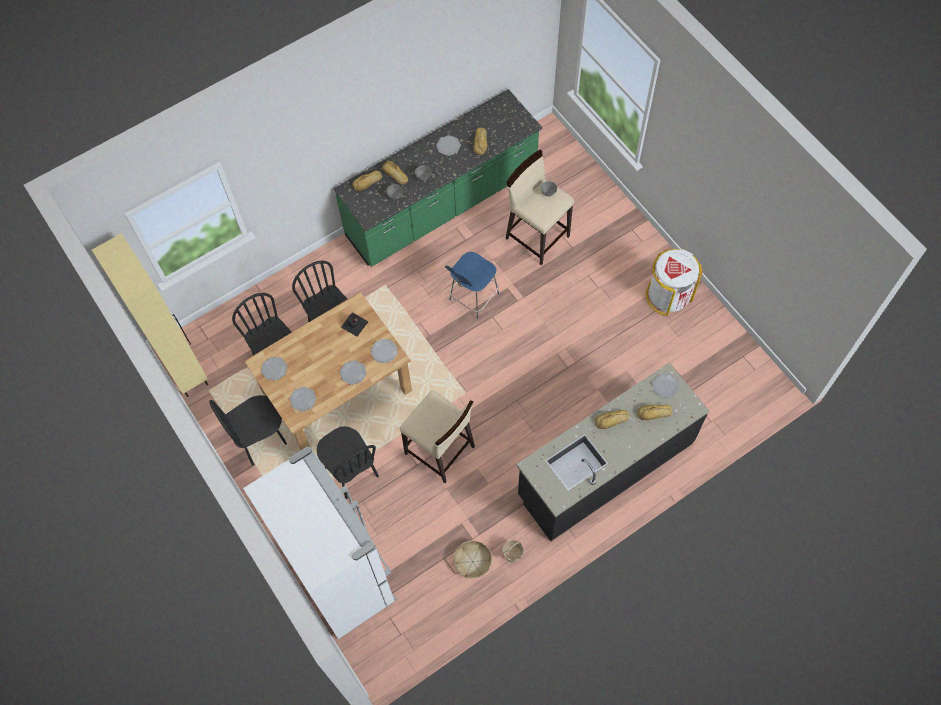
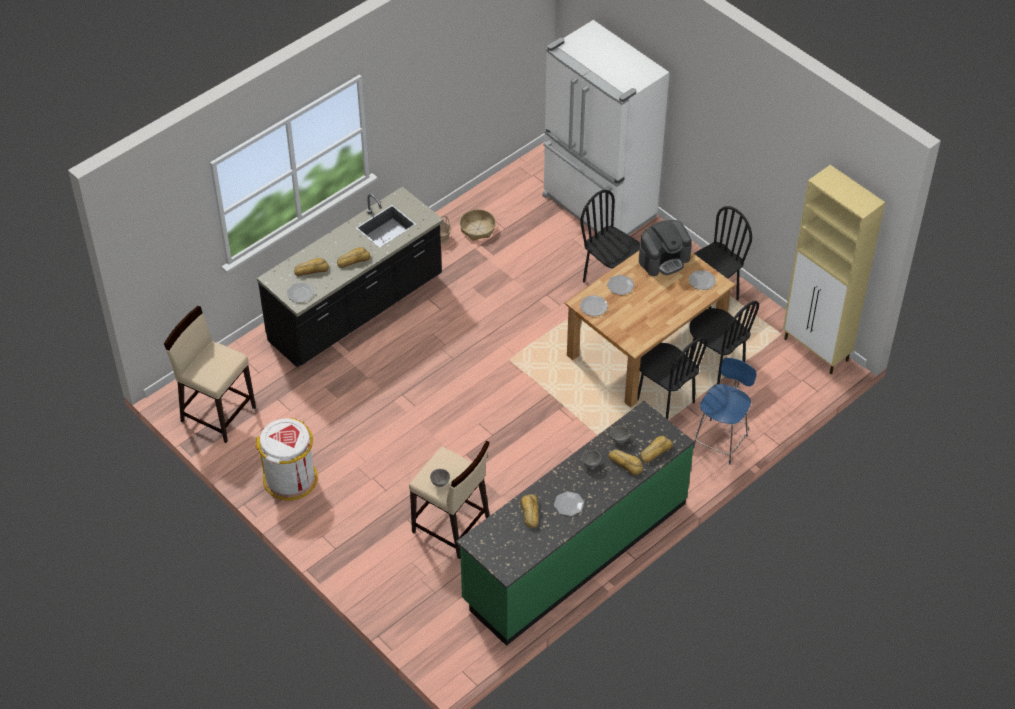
camera: 170 degrees right, 15 degrees down
(303, 399) = (664, 259): plate -> coffee machine
(354, 324) = (631, 327): black bottle -> none
(440, 451) = (526, 308): beige stool -> beige stool (218, 413)
(473, 298) = (517, 452): blue stool -> blue stool (721, 440)

